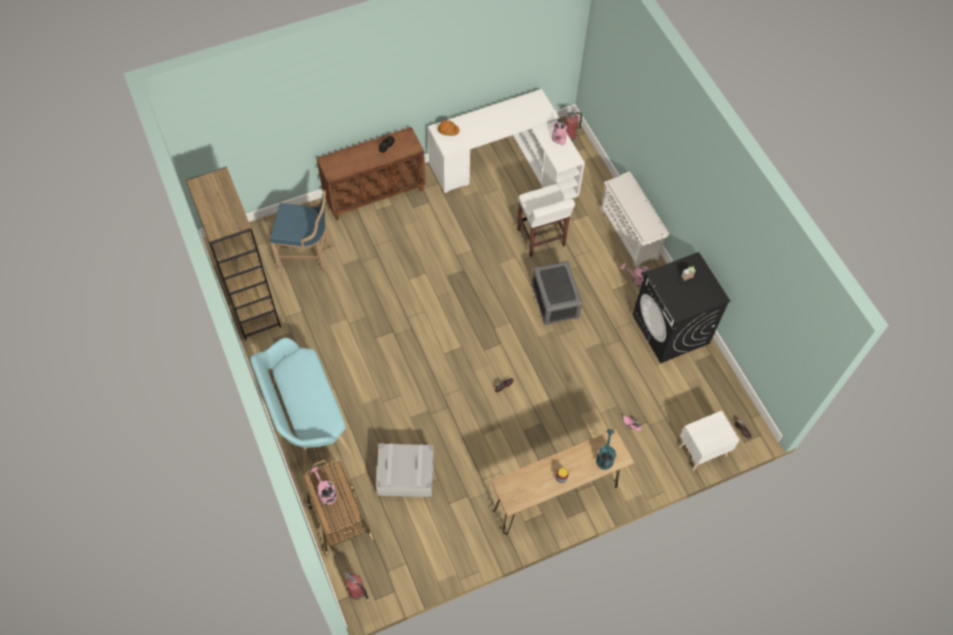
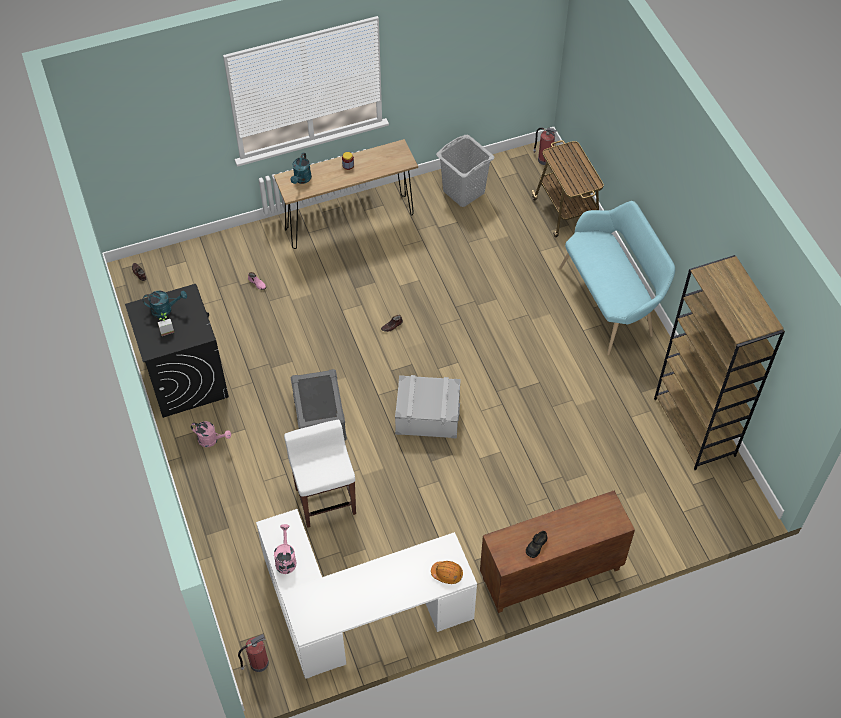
camera: 175 degrees left, 5 degrees down
(308, 256) = (633, 486): blue stool -> none
(325, 492) = (579, 171): pink watering can -> none
(405, 475) = (501, 246): grey storage box -> grey storage box (428, 415)
(443, 543) = (463, 191): none -> grey laundry basket
(630, 234) = (205, 502): white shoe rack -> none
(694, 296) = (165, 309): none -> turquoise watering can
(701, 450) = (189, 257): white nightstand -> none

